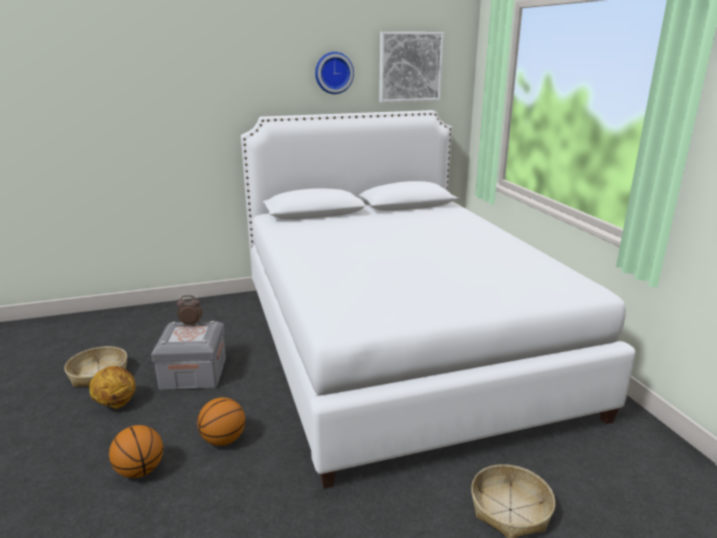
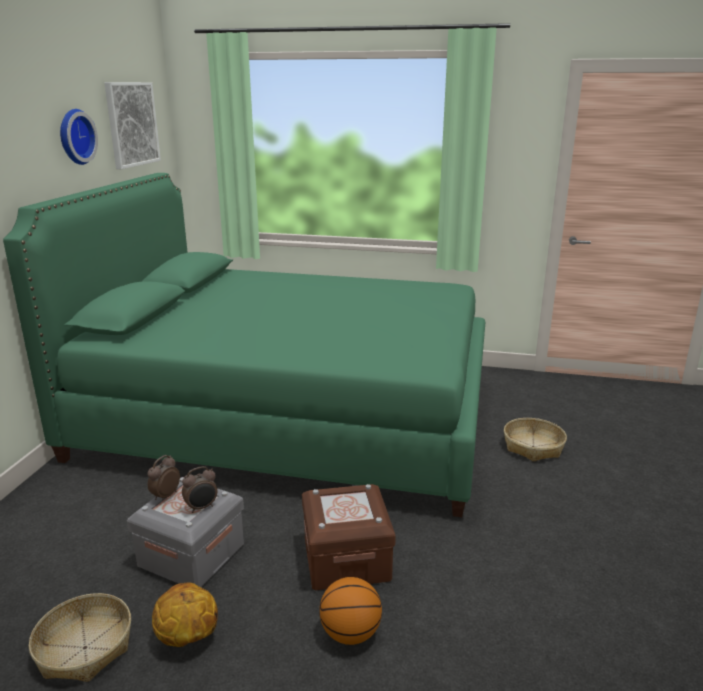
camera: 60 degrees left, 0 degrees up
(184, 340) = (202, 507): none -> alarm clock
(223, 440) = (346, 559): basketball -> brown storage box
(398, 344) = (291, 416): white bed -> green bed

